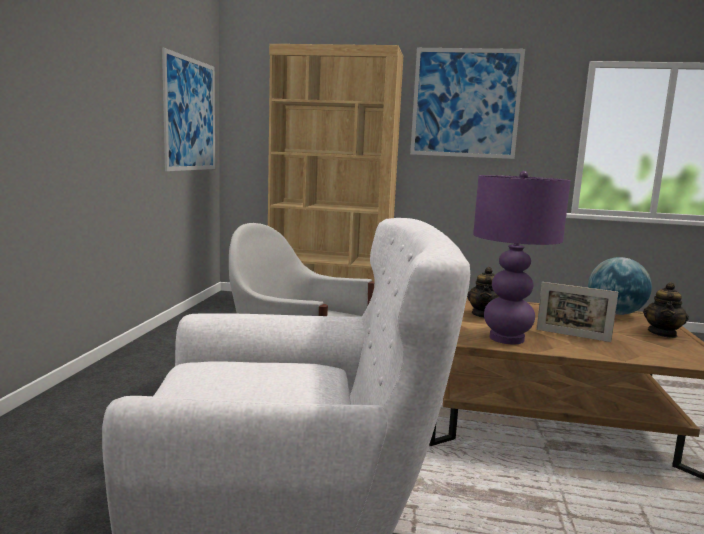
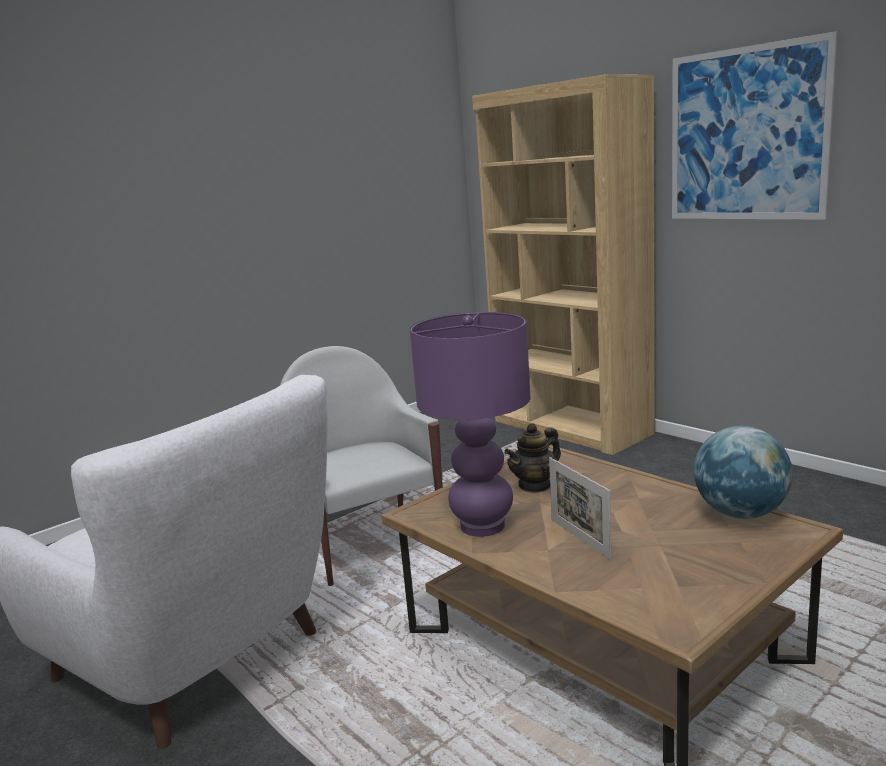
camera: 40 degrees right, 5 degrees up
(190, 115) = (405, 193): picture -> none
(662, 333) = (734, 563): teapot -> none

